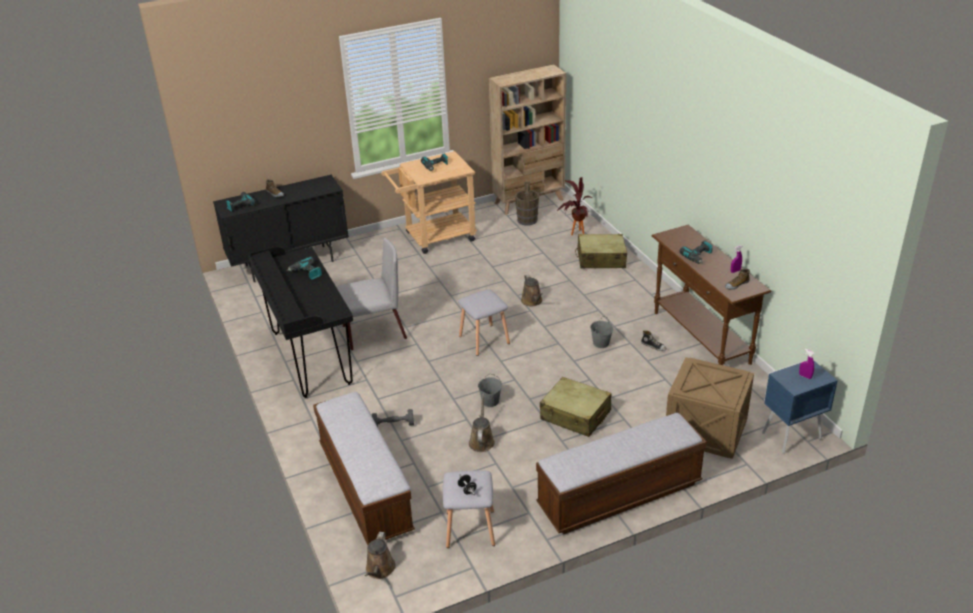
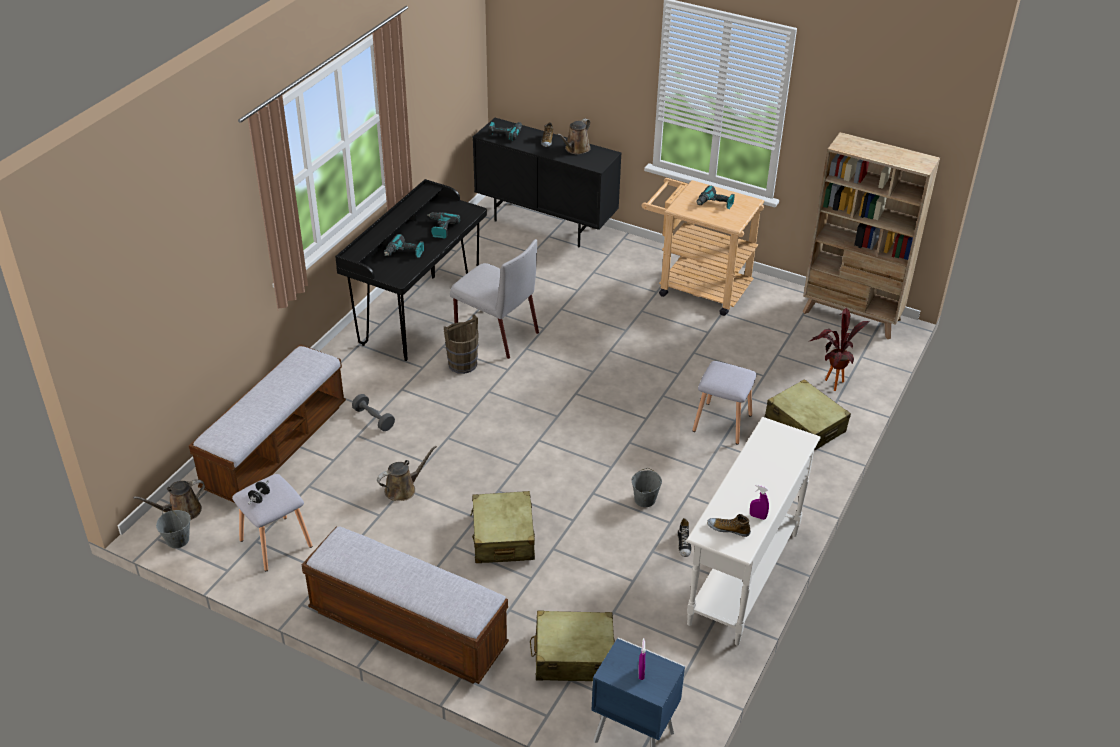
camera: 50 degrees right, 5 degrees up
(485, 340) = (561, 412): grey stool -> grey stool (722, 424)
(490, 402) = (467, 465): grey bucket -> grey bucket (177, 540)
(527, 220) = (812, 333): brown bucket -> brown bucket (462, 364)
(532, 301) = (663, 412): brown watering can -> brown watering can (576, 149)
(698, 257) = (755, 473): power drill -> power drill (404, 253)
(701, 338) = (742, 578): brown console table -> white console table
(706, 431) = (573, 656): crate -> beige suitcase

